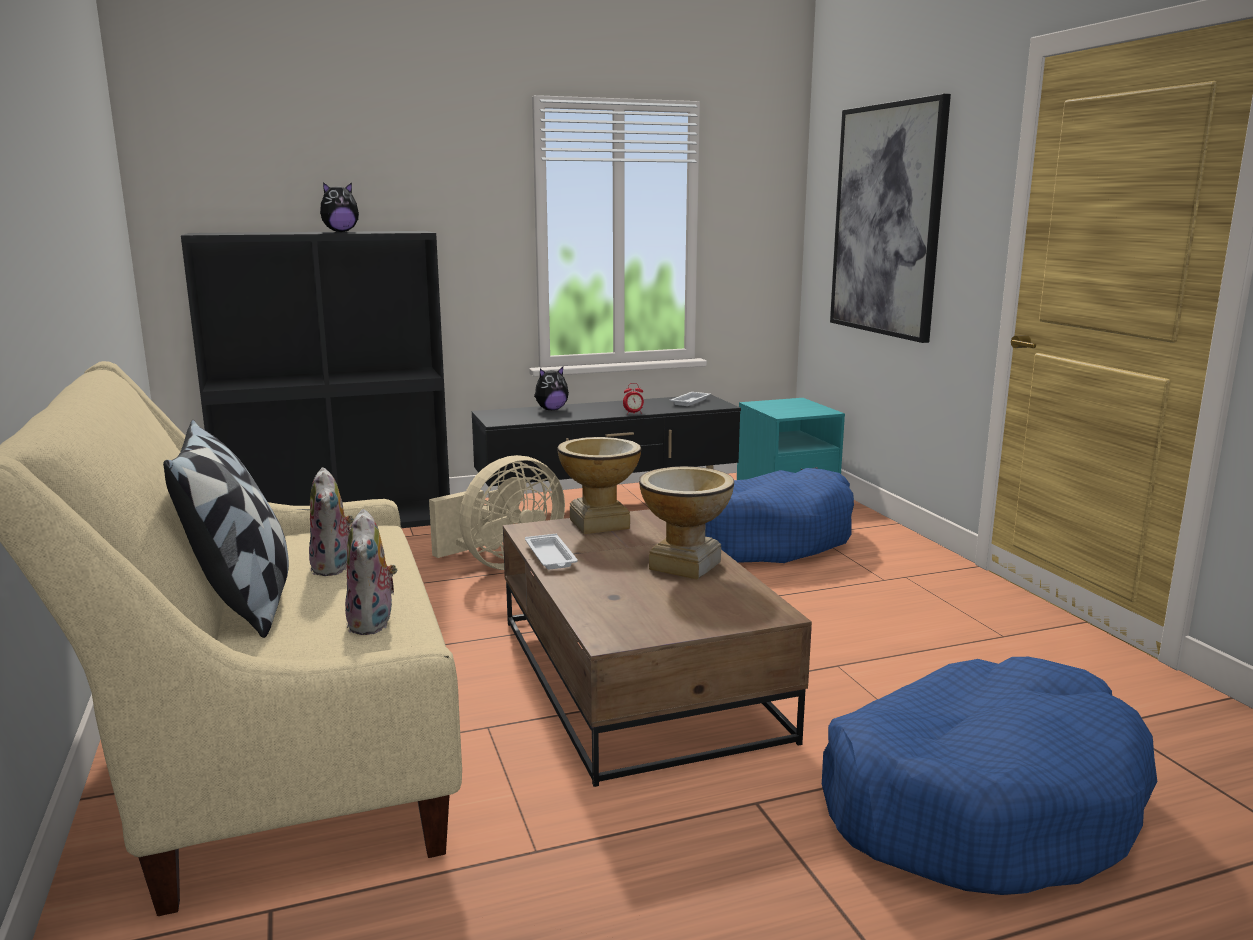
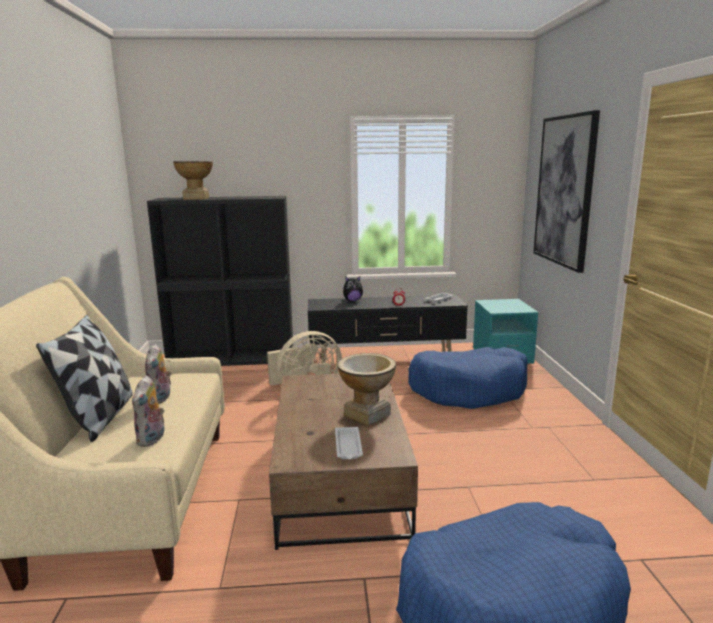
camera: 15 degrees right, 0 degrees up
(340, 232) = (235, 197): plush toy -> none
(551, 557) = (294, 400): white tray -> white tray (348, 447)
(600, 523) = (337, 380): vase -> vase (196, 198)

